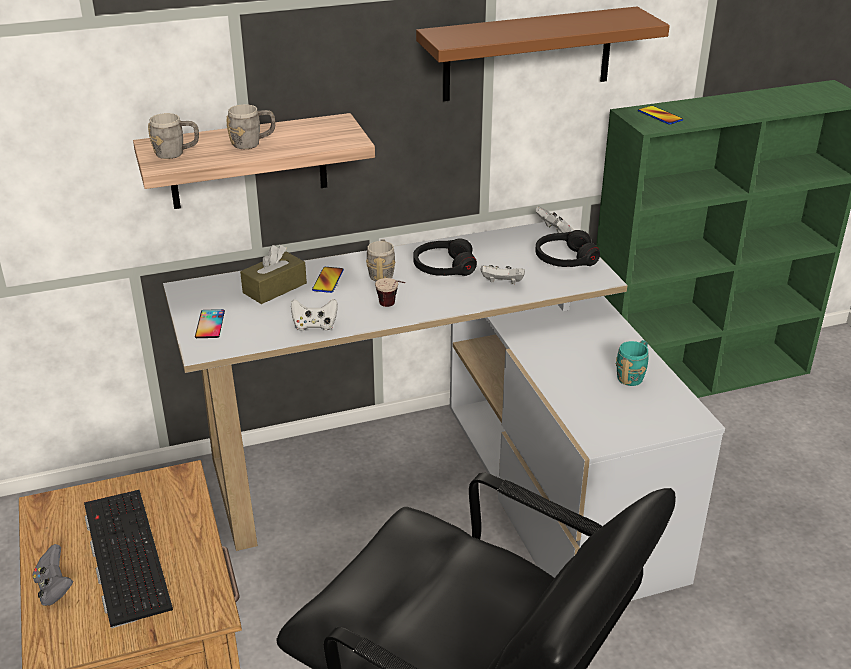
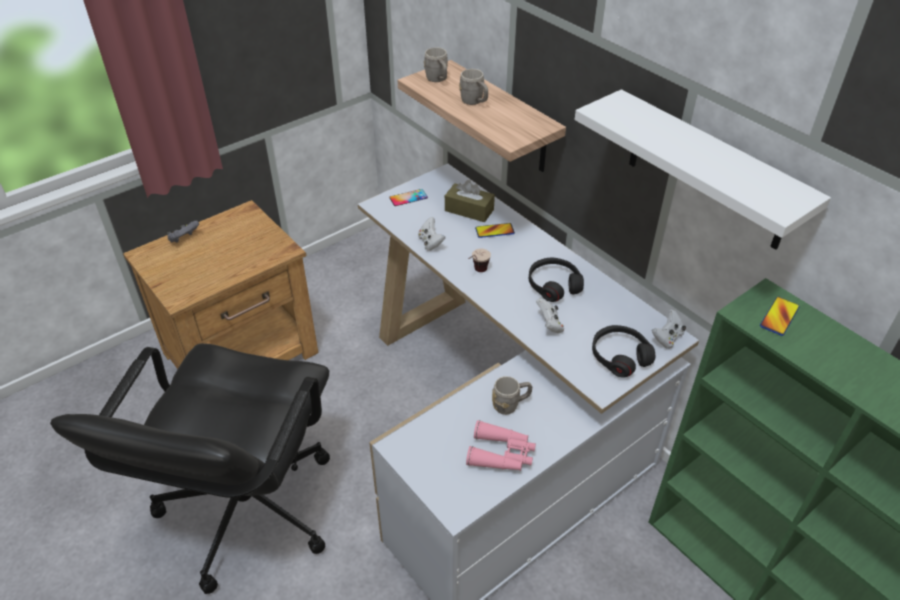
camera: 70 degrees right, 10 degrees up
(123, 554) = (215, 252): keyboard -> none
(381, 273) = (522, 254): grey mug -> grey mug (511, 405)
(528, 54) = (707, 171): brown shelf -> white shelf
(632, 375) = (502, 454): turquoise mug -> pink binoculars

